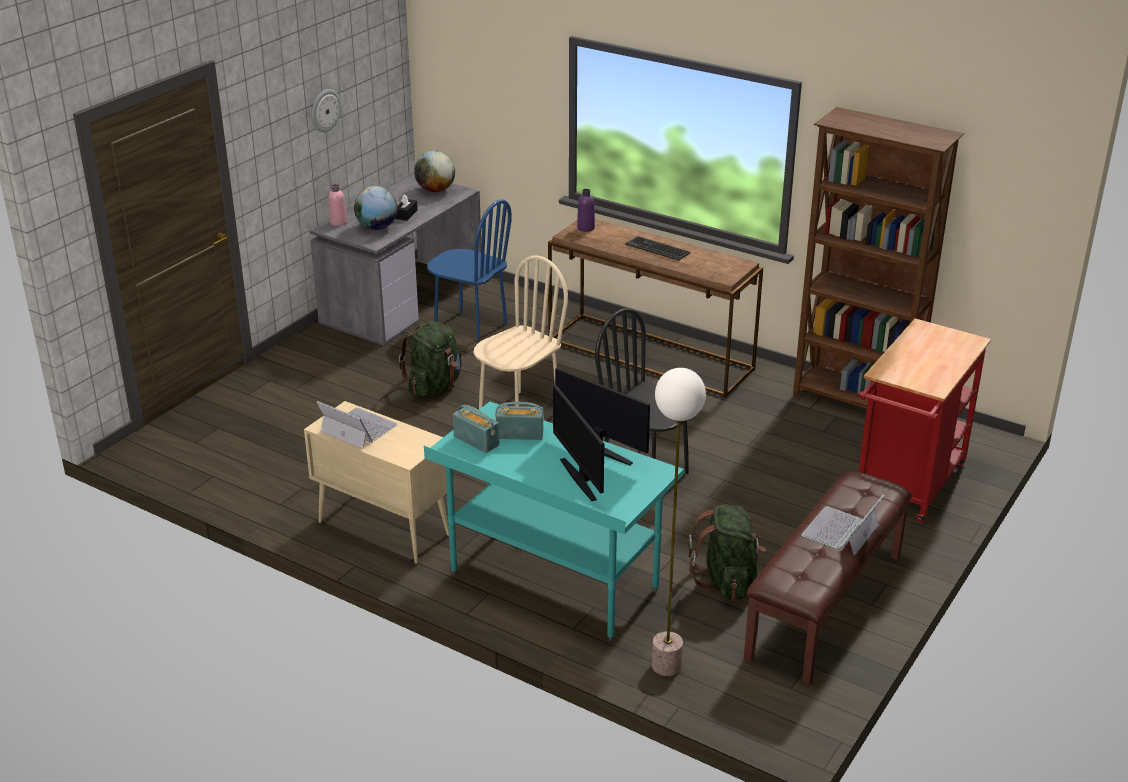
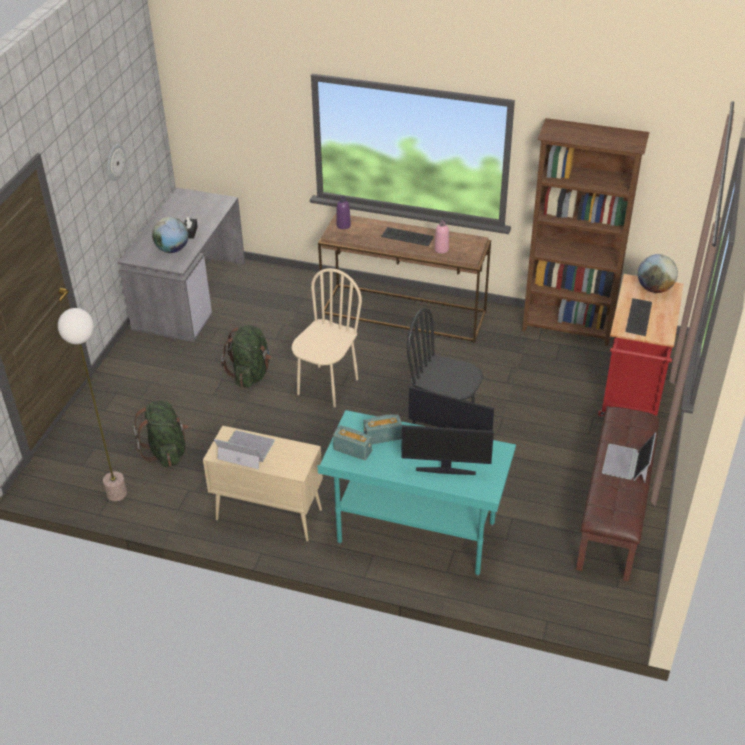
camera: 15 degrees left, 10 degrees up
(338, 222) = (138, 249): pink bottle -> pink bottle (441, 249)
(435, 190) = (202, 203): globe -> globe (654, 288)
(470, 328) = (255, 312): blue chair -> none
(580, 479) = (445, 470): monitor -> monitor turned 45 degrees counterclockwise
(666, 665) = (525, 588): floor lamp -> floor lamp (116, 493)
(727, 581) = (539, 505): green backpack -> green backpack (166, 451)
(911, 364) = (639, 317): none -> keyboard

